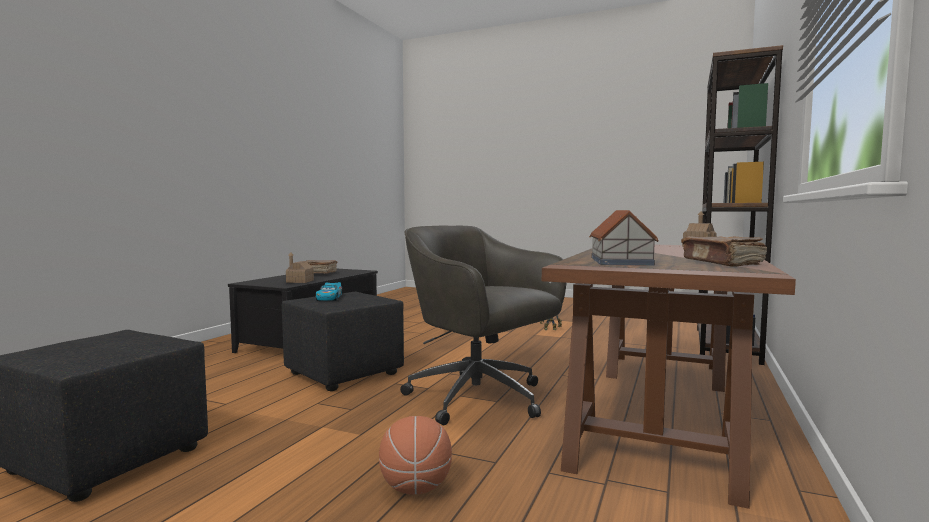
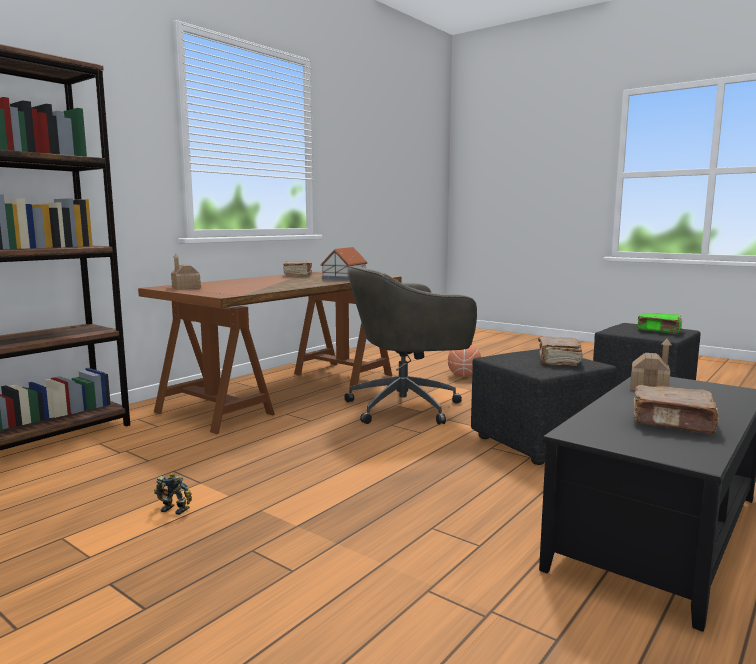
camera: 165 degrees left, 5 degrees up
(91, 343) = (659, 331): none -> green book
(329, 298) = (558, 360): toy car -> brown book
(480, 399) = (407, 407): grey office chair -> grey office chair turned 105 degrees clockwise

